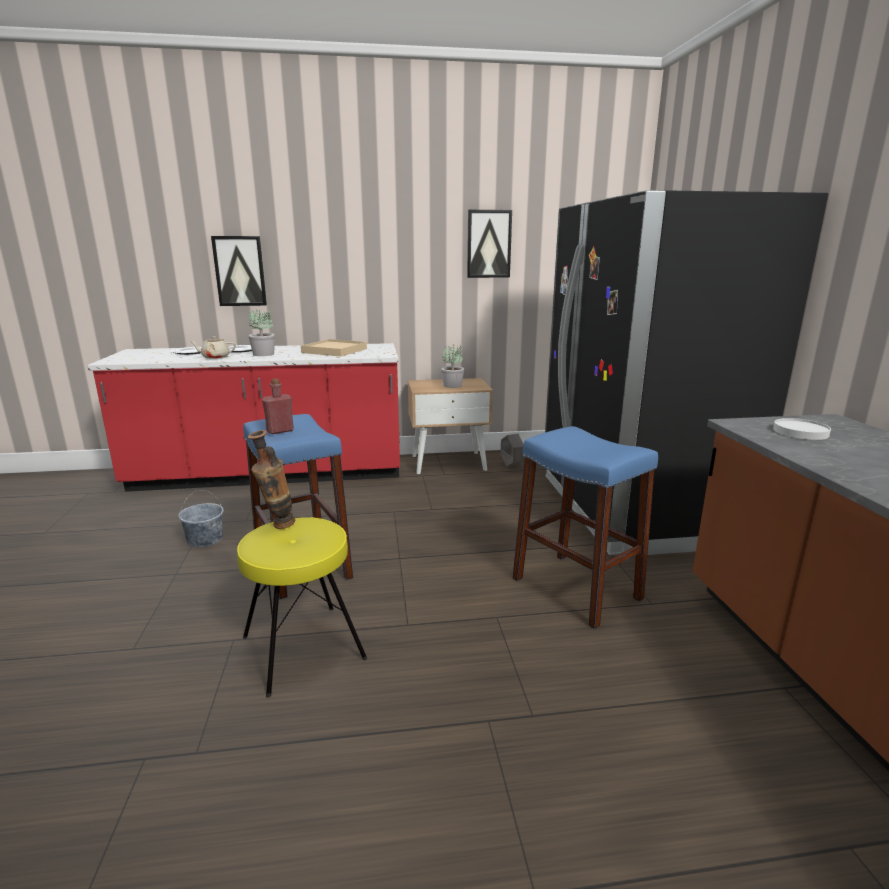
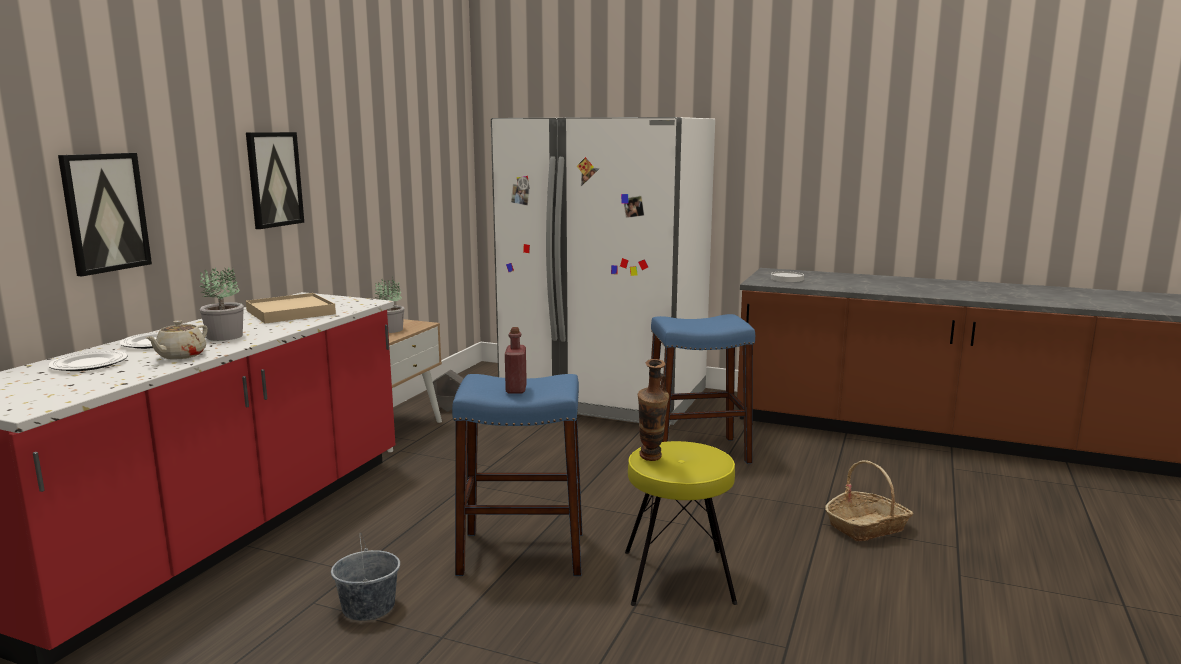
camera: 60 degrees left, 5 degrees down
(488, 244) = (373, 153): picture -> picture (274, 179)
(514, 767) = (867, 527): none -> basket
(633, 508) = (605, 398): black fridge -> white fridge

